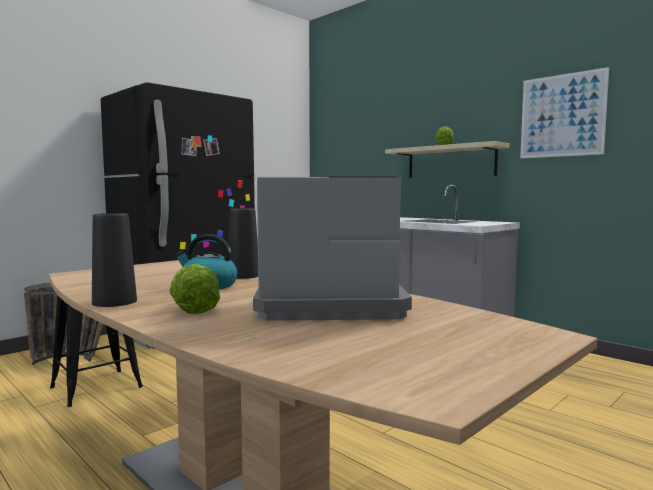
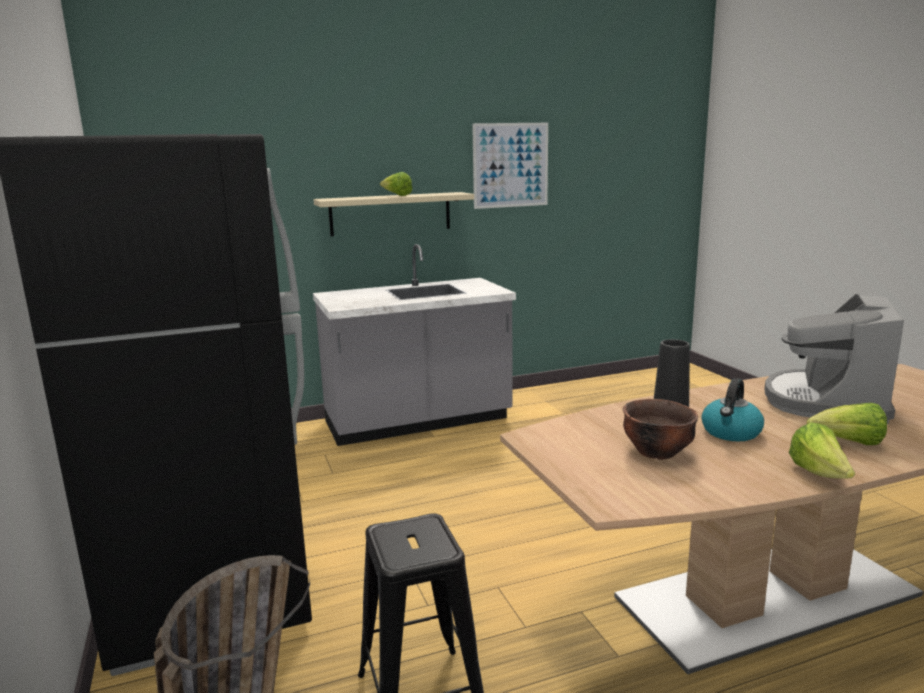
camera: 65 degrees left, 10 degrees up
(114, 302) = (819, 474): black vase -> lettuce
(160, 276) = (656, 451): none -> brown bowl

